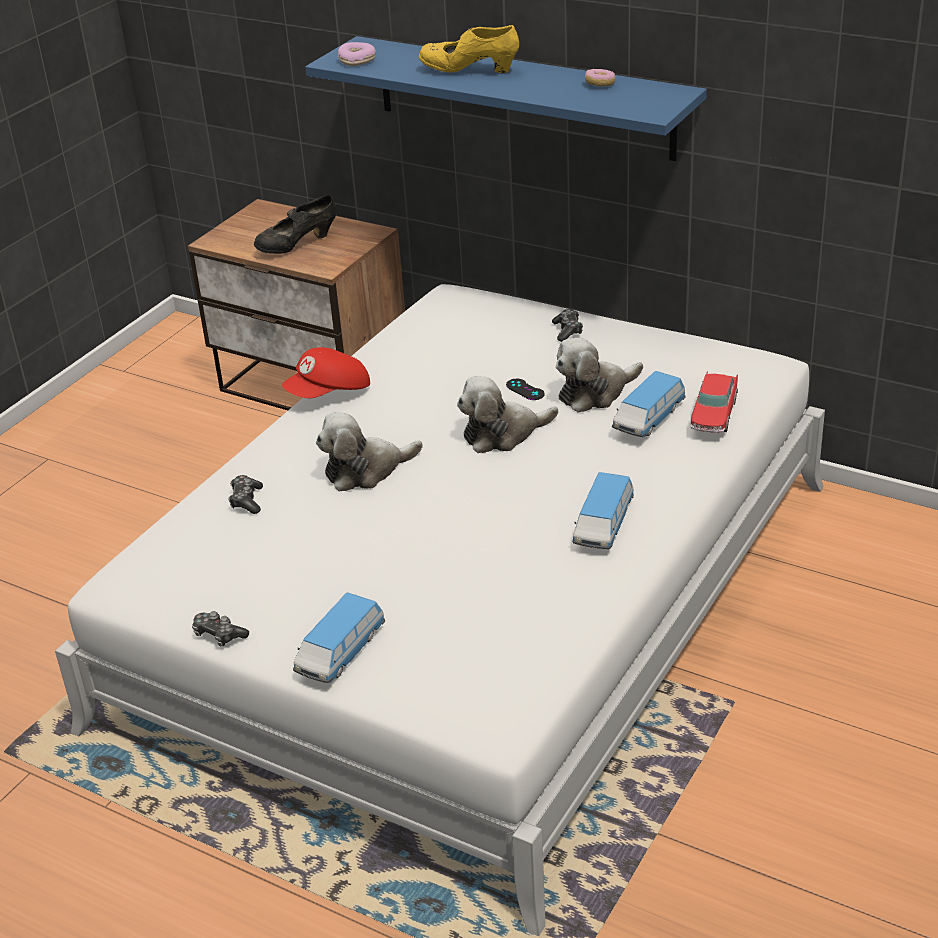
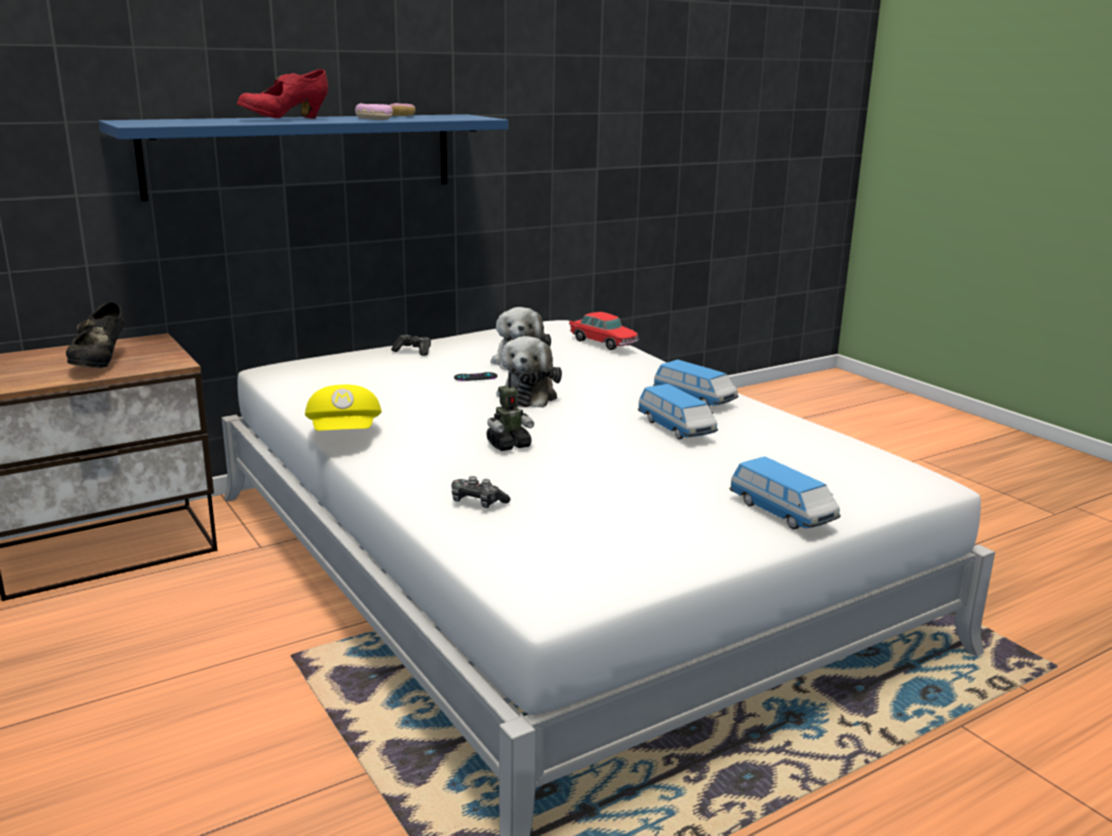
camera: 65 degrees left, 15 degrees down
(219, 635) = (702, 560): game controller -> none
(329, 393) = (346, 435): red cap -> yellow cap
(357, 60) = (160, 123): donut -> donut (374, 119)
(366, 470) = (508, 445): plush toy -> toy robot
(470, 71) = (285, 119): yellow shoe -> red shoe
(648, 419) = (582, 356): toy car -> toy car (676, 428)

